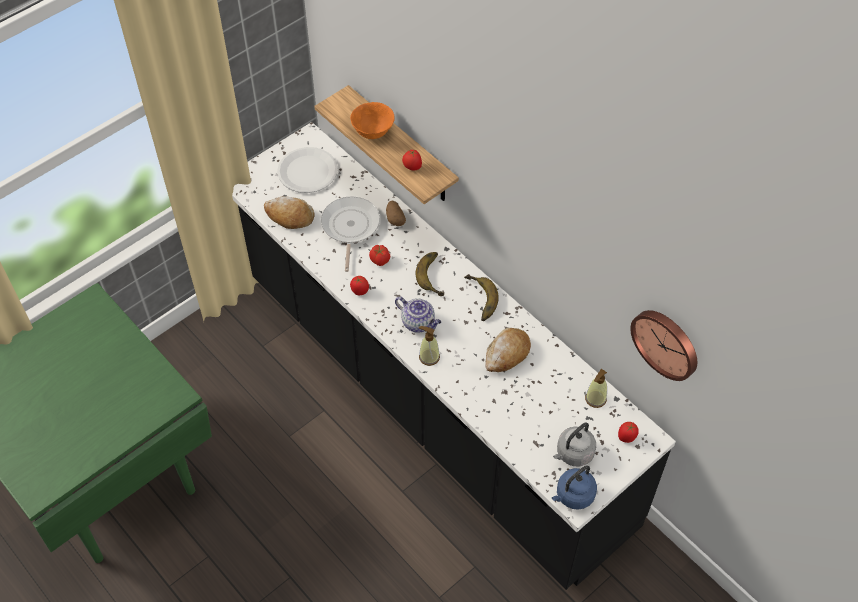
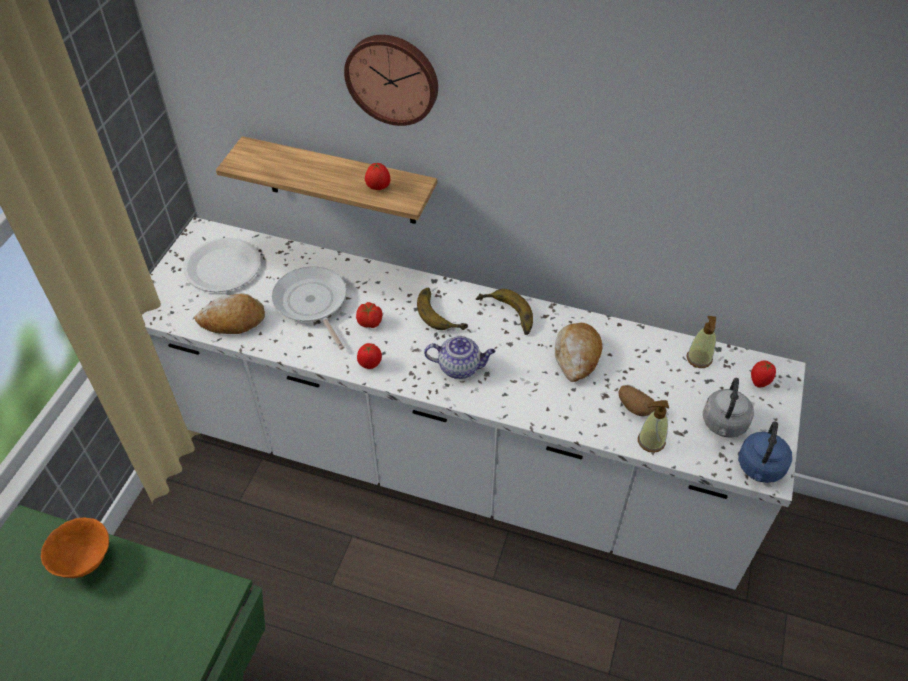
camera: 30 degrees left, 5 degrees down
(373, 132) = (307, 170): orange bowl -> orange bowl (85, 561)
(395, 218) = (356, 274): potato -> potato (634, 407)
(429, 357) = (498, 398): soap dispenser -> soap dispenser (651, 441)
(429, 396) = (454, 465): black counter -> white counter
(666, 343) = (792, 242): wall clock -> wall clock (393, 78)

